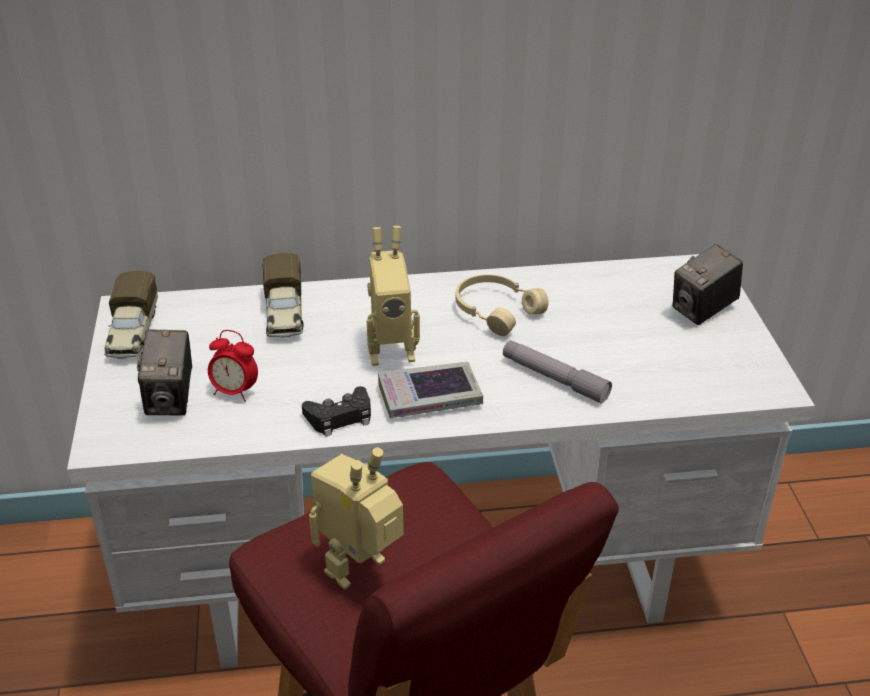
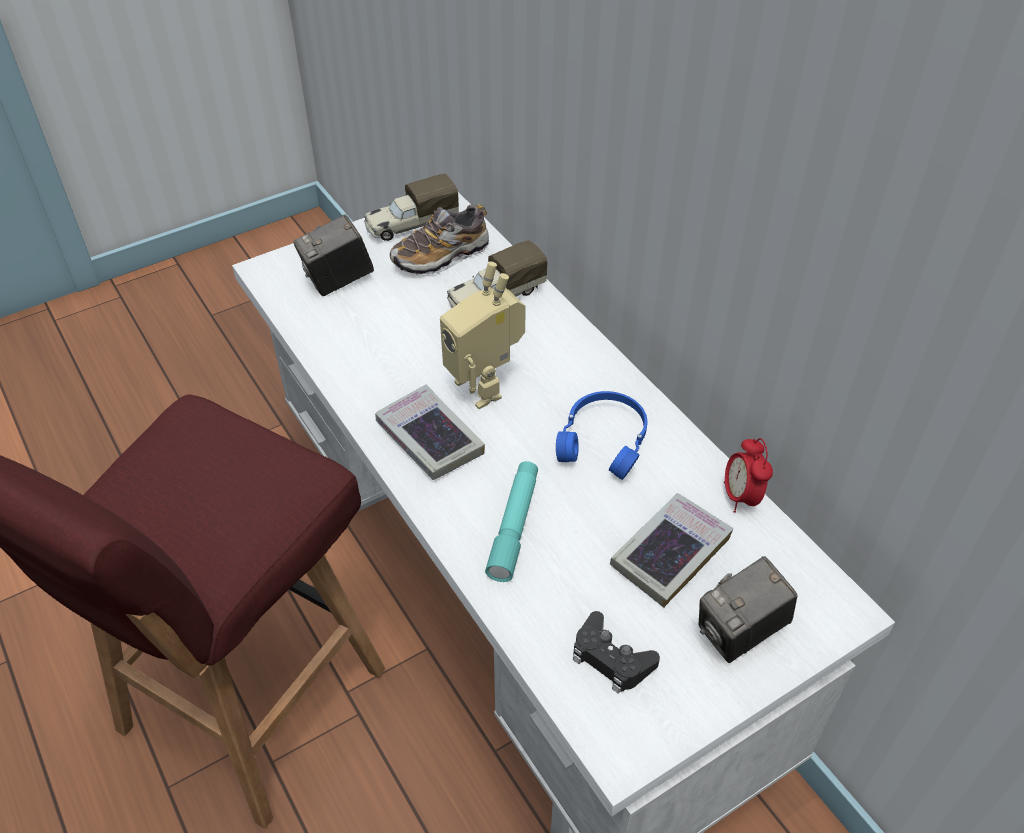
camera: 65 degrees right, 10 degrees up
(199, 329) = (441, 256): none -> shoe
(235, 392) = (367, 312): alarm clock -> alarm clock (741, 497)
(340, 417) = (367, 389): black game controller -> black game controller (611, 658)
(361, 572) = (174, 476): toy robot -> none
(496, 310) = (605, 441): beige headphones -> blue headphones
(554, 378) = (514, 526): grey flashlight -> turquoise flashlight
(621, 316) = (670, 553): none -> book
(703, 310) = (740, 633): camera -> camera turned 60 degrees counterclockwise

